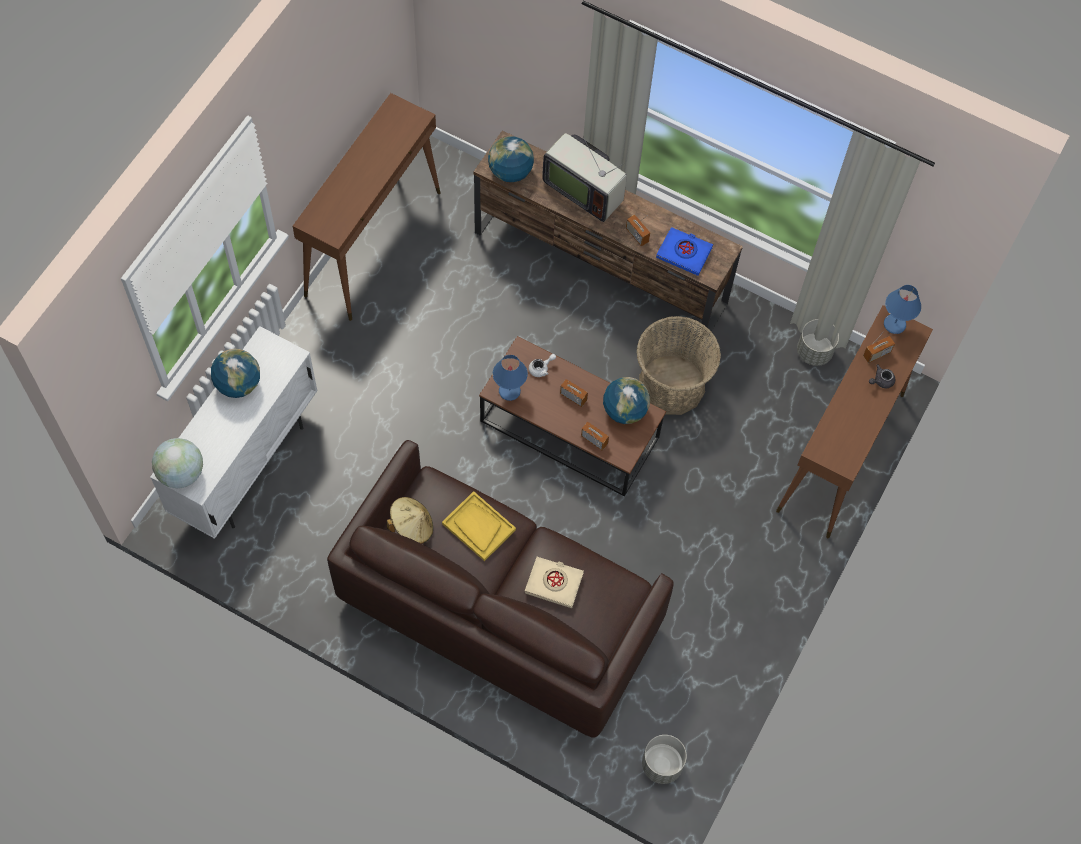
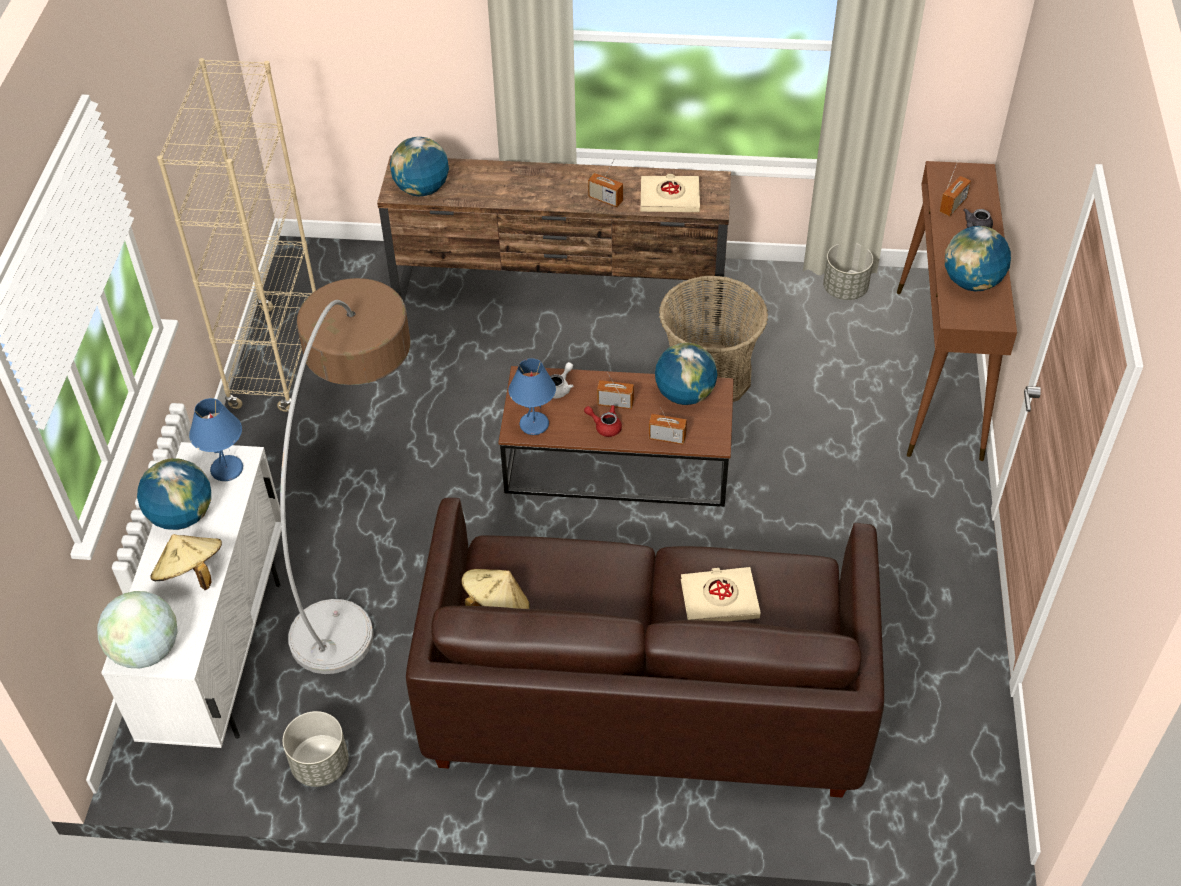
camera: 20 degrees left, 15 degrees down
(228, 430) = (191, 574): none -> beige hat
(368, 422) = (362, 546): none -> floor lamp
(373, 242) = (276, 359): brown console table -> beige bookcase
(478, 527) = (584, 574): yellow tray -> none
(556, 413) = (605, 426): none -> red teapot
(584, 189) = (518, 178): television -> none
(662, 765) = (957, 792): grey planter -> grey planter (321, 765)
(684, 253) = (670, 198): blue book -> beige book
(847, 426) = (971, 282): none -> globe
(894, 324) = (951, 173): blue table lamp -> blue table lamp (227, 469)

